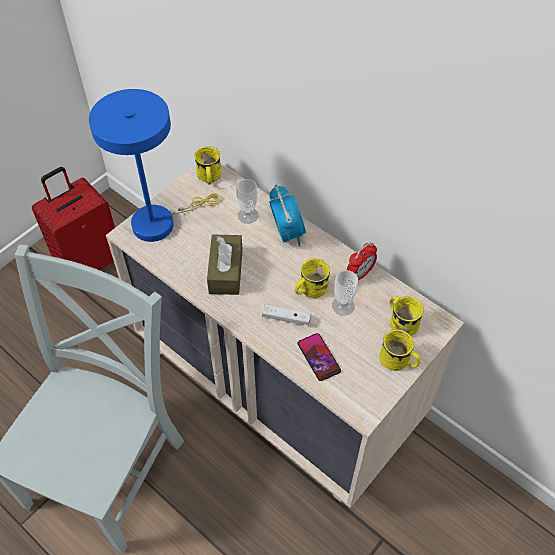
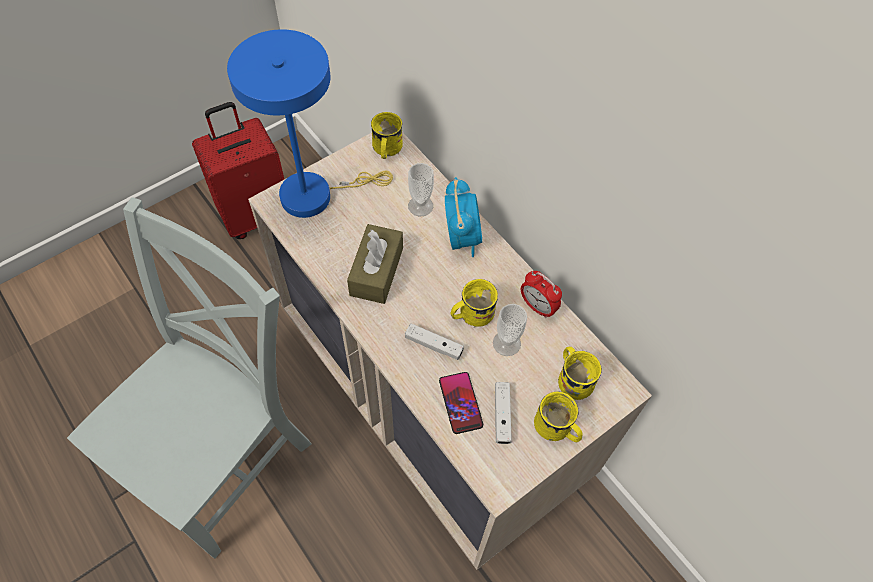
camera: 10 degrees right, 5 degrees up
(353, 360) = (502, 415): none -> white game controller
(360, 274) = (537, 307): alarm clock -> alarm clock turned 75 degrees clockwise

